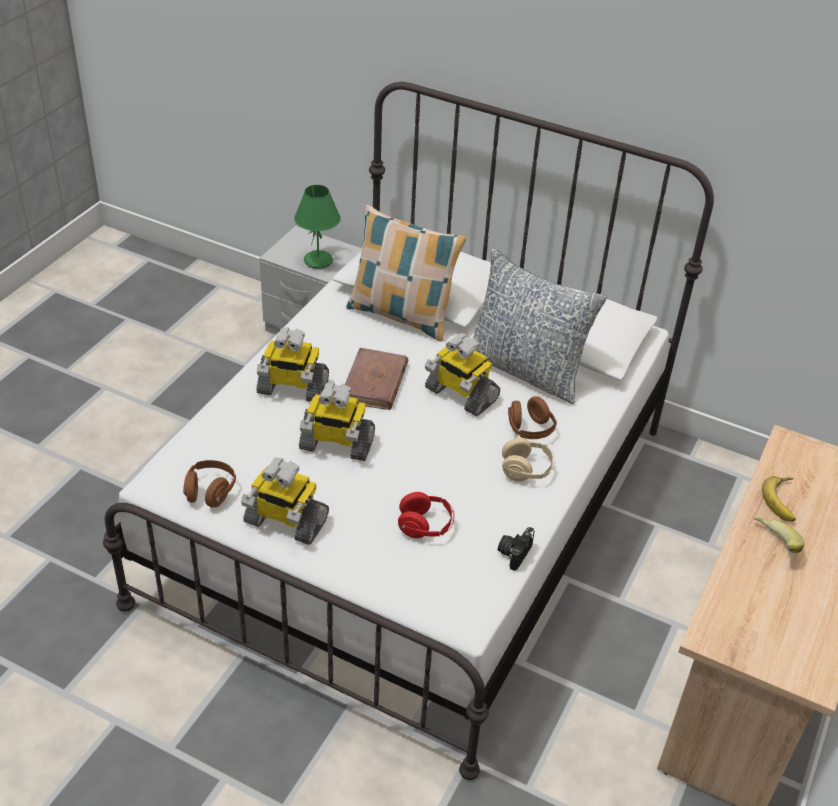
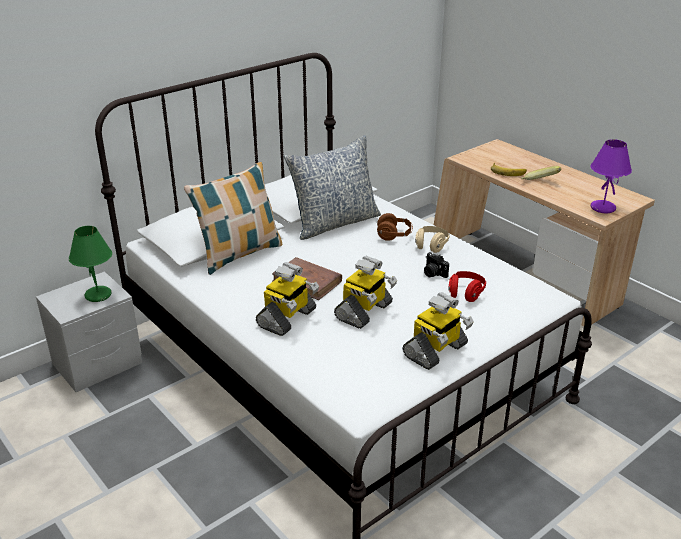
camera: 65 degrees left, 10 degrees down
(210, 492) = (385, 382): brown headphones -> none
(460, 394) = (343, 251): toy robot -> none
(514, 553) = (502, 268): camera -> camera (433, 273)
(741, 636) = (602, 208): none -> purple table lamp

